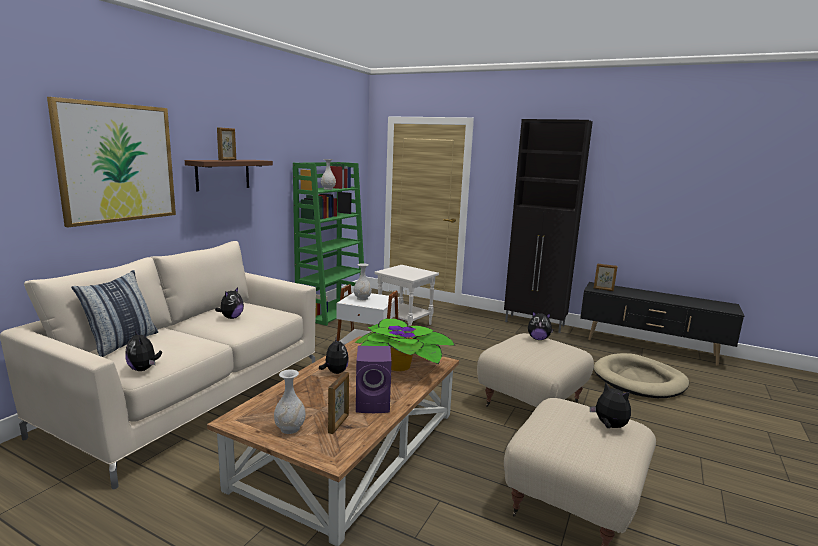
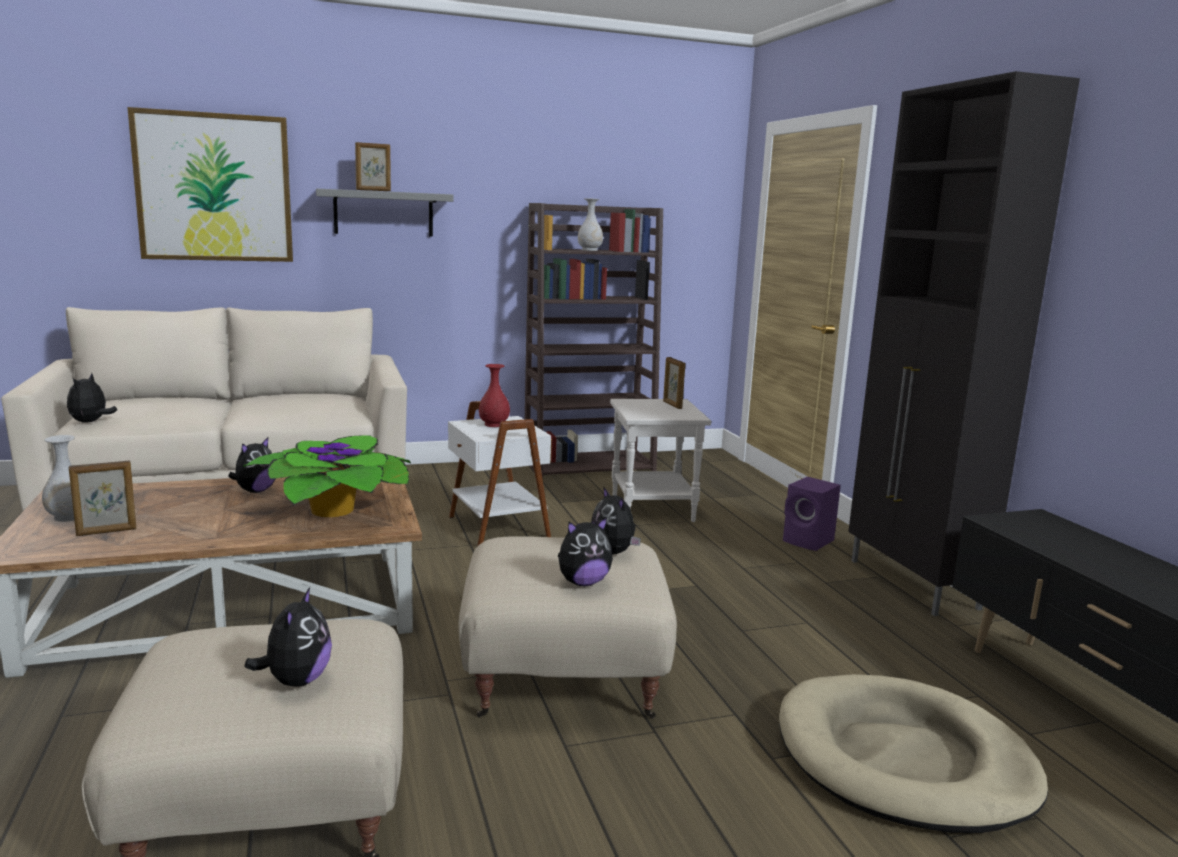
camera: 45 degrees right, 0 degrees up
(122, 343) = (141, 399): pillow -> none
(223, 174) = (383, 213): brown shelf -> grey shelf
(231, 317) = (281, 403): plush toy -> plush toy (583, 582)
(332, 311) = (590, 464): green bookcase -> brown bookcase
(362, 298) = (494, 425): white vase -> red vase
(374, 403) = (189, 530): purple speaker -> purple speaker (809, 541)
(603, 289) = (1024, 528): picture frame -> picture frame (672, 405)

